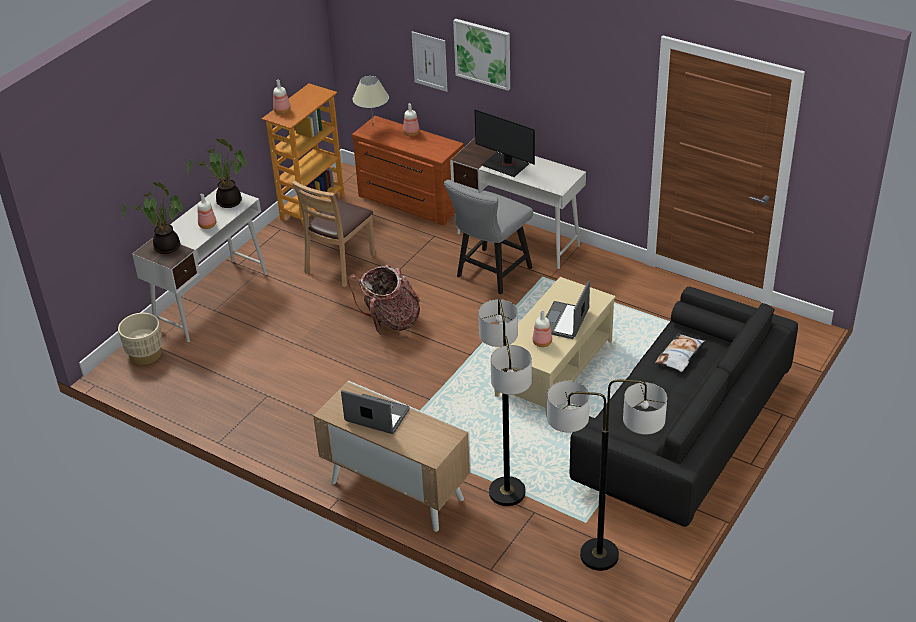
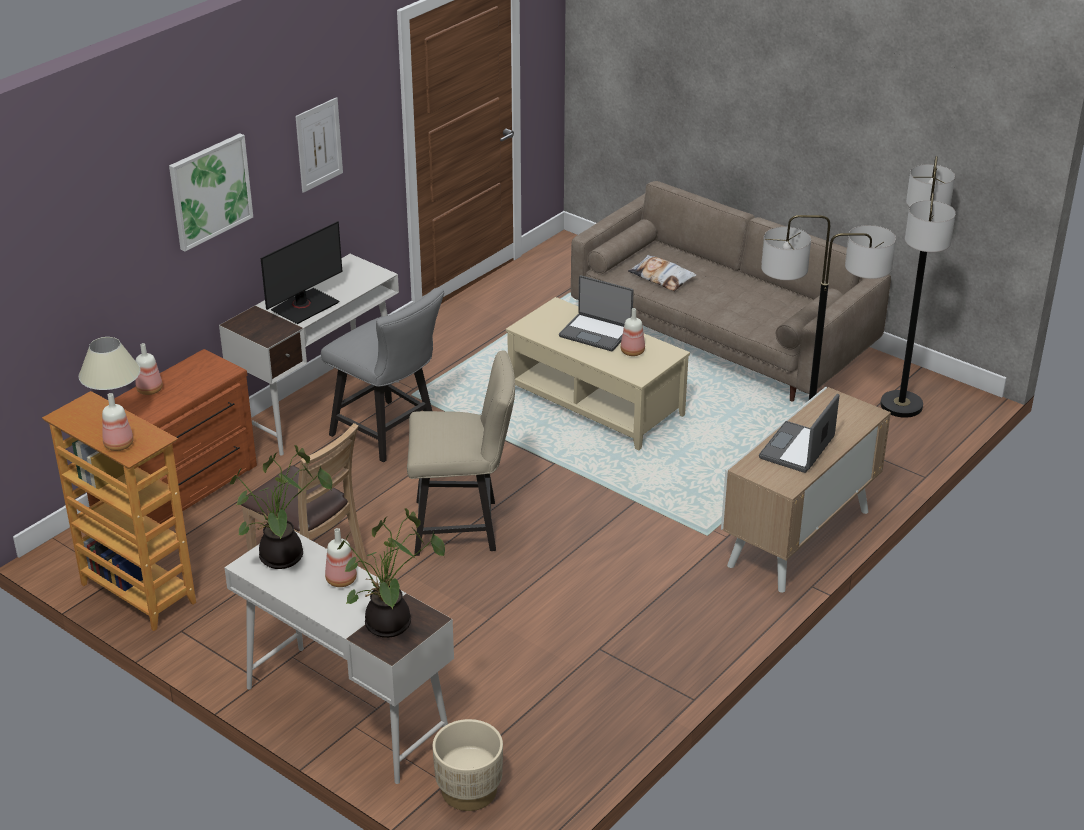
camera: 85 degrees left, 5 degrees down
(390, 321) = (463, 526): backpack -> beige chair
(430, 61) = (140, 262): picture -> picture (319, 144)
(682, 434) = (723, 334): black sofa -> beige sofa

